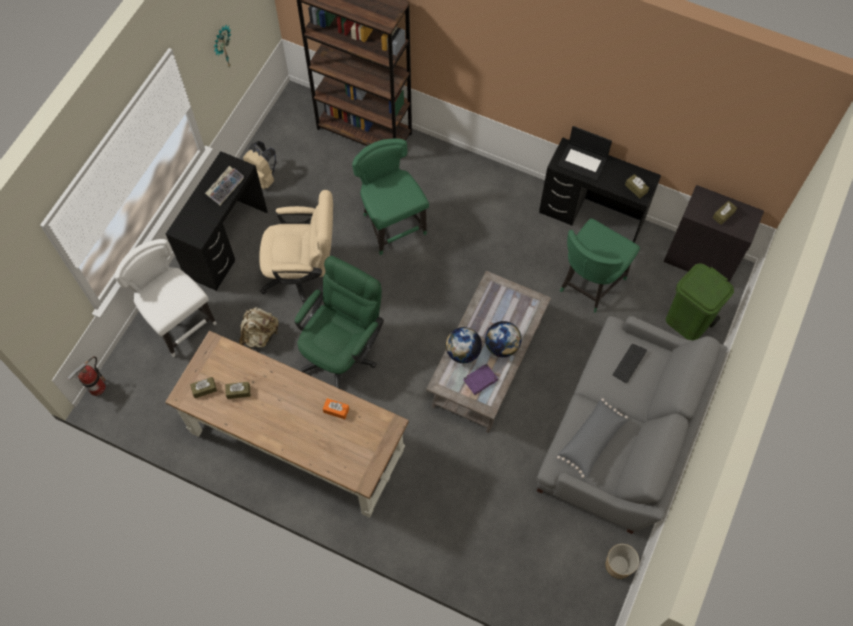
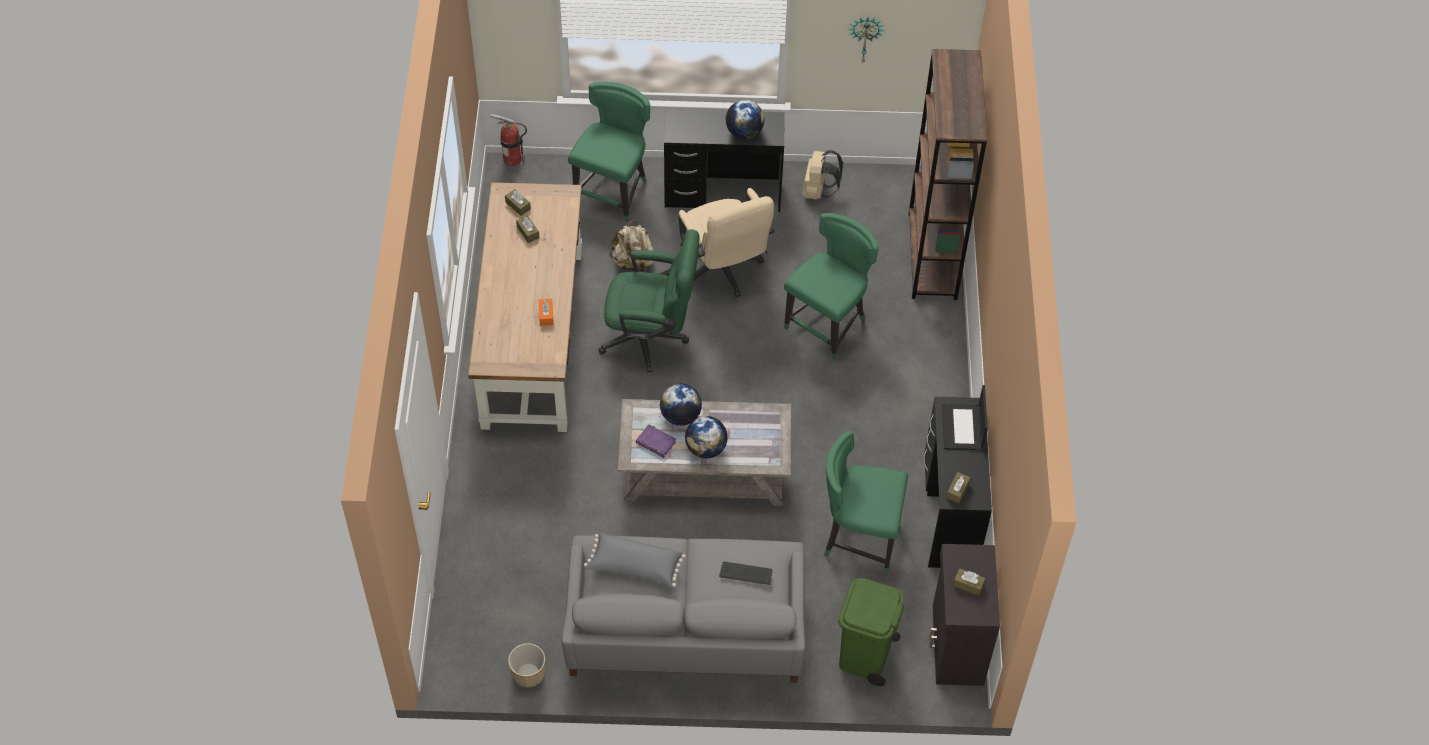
camera: 65 degrees right, 10 degrees down
(179, 322) = (613, 192): white chair -> green chair
(225, 187) = (744, 132): keyboard -> globe

